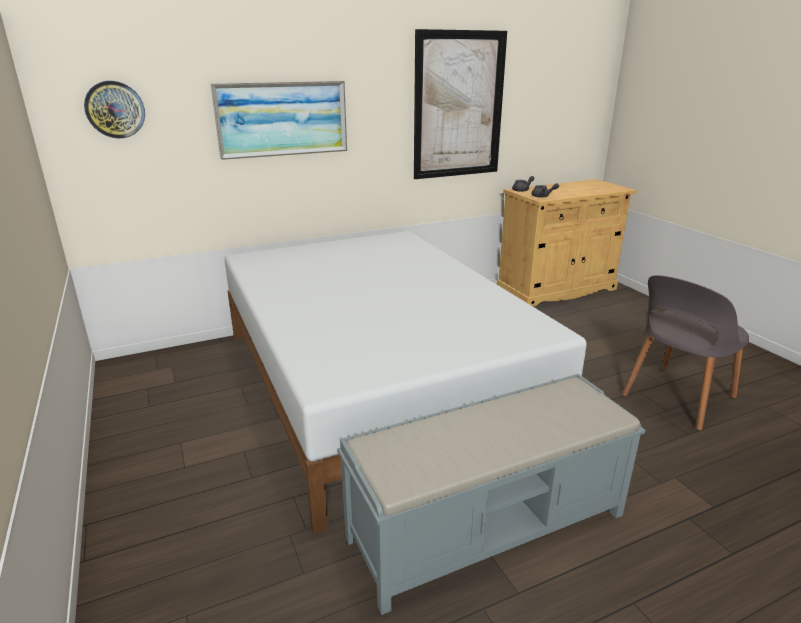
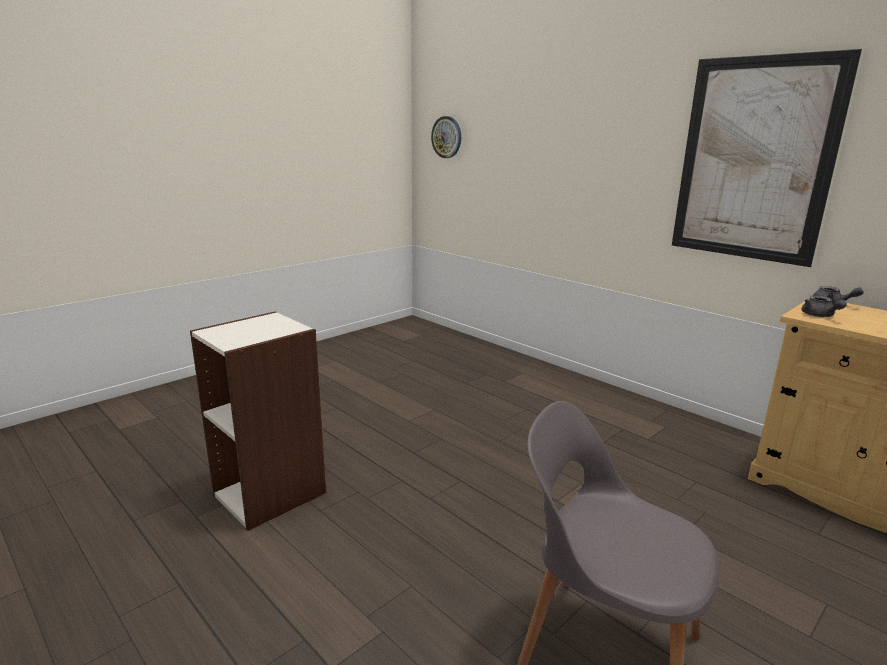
camera: 70 degrees right, 5 degrees down
(282, 119) = (547, 155): picture -> none
(377, 383) = (457, 409): white bed -> none
(489, 525) = (271, 493): grey bench -> bookcase

